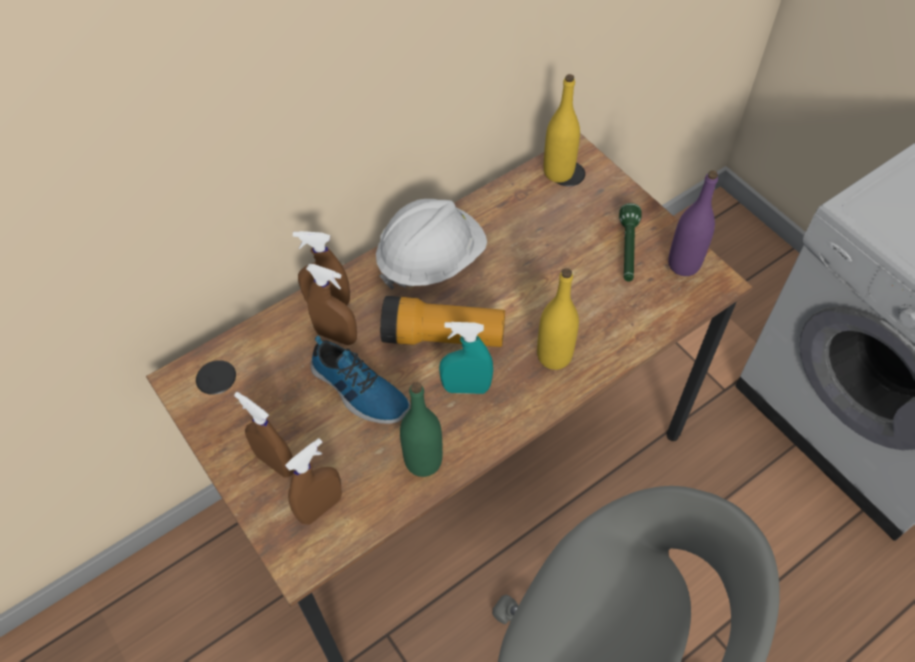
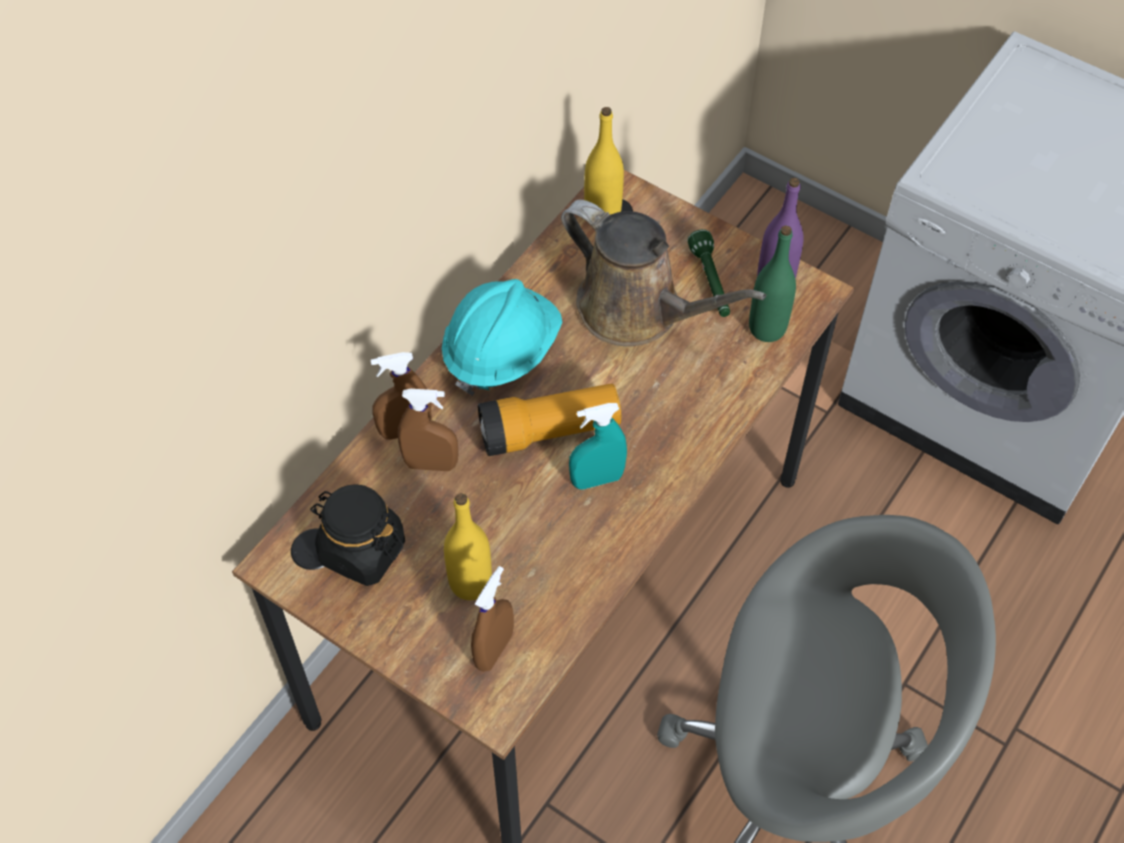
camera: 20 degrees left, 0 degrees up
(251, 390) = (362, 550): none -> black jar
(275, 462) = (424, 619): brown spray bottle -> none
(358, 390) = (481, 516): shoe -> none
(423, 461) = (583, 569): green bottle -> green bottle (767, 328)
(431, 260) = (501, 351): white hard hat -> turquoise hard hat
(554, 356) = (676, 419): yellow bottle -> yellow bottle (470, 583)
(556, 257) = (637, 310): none -> brown watering can

